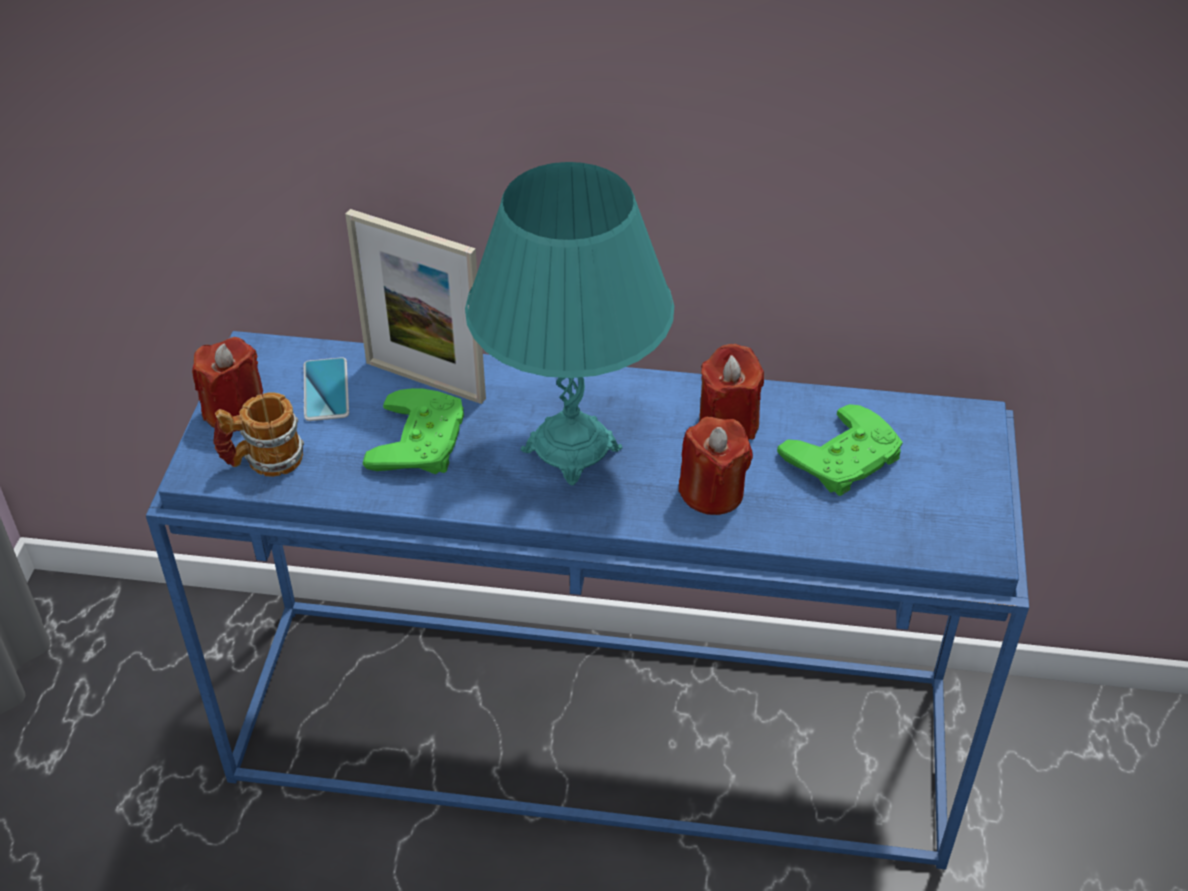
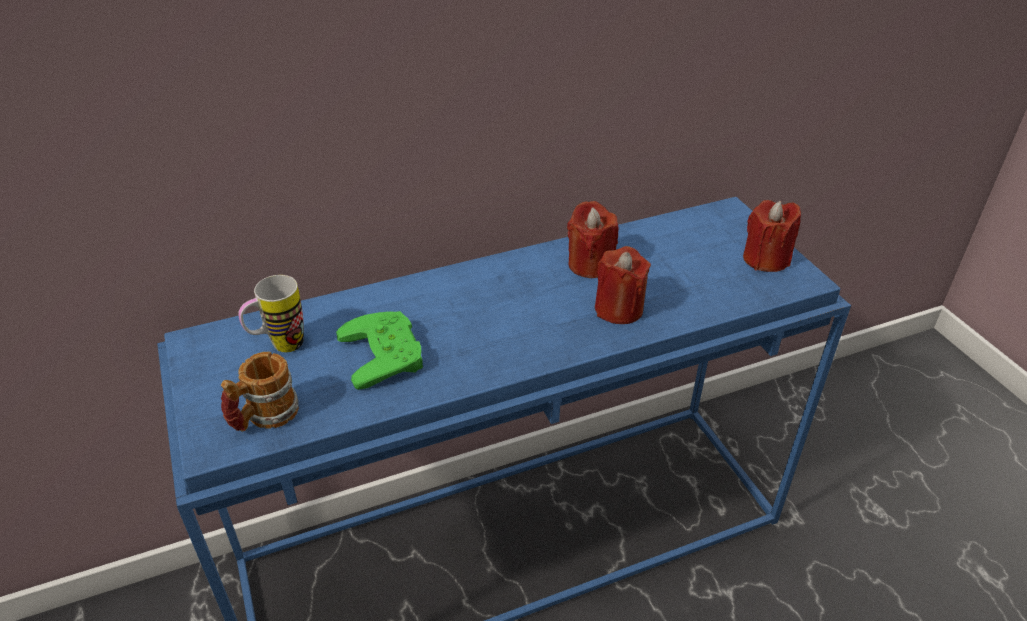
camera: 30 degrees left, 5 degrees down
(236, 412) = (212, 390): red candle -> red candle (765, 259)
(326, 390) = (279, 347): phone -> mug
(425, 380) = (354, 312): picture frame -> none
(572, 449) = (501, 318): turquoise table lamp -> none
(846, 461) = (682, 259): green game controller -> none

